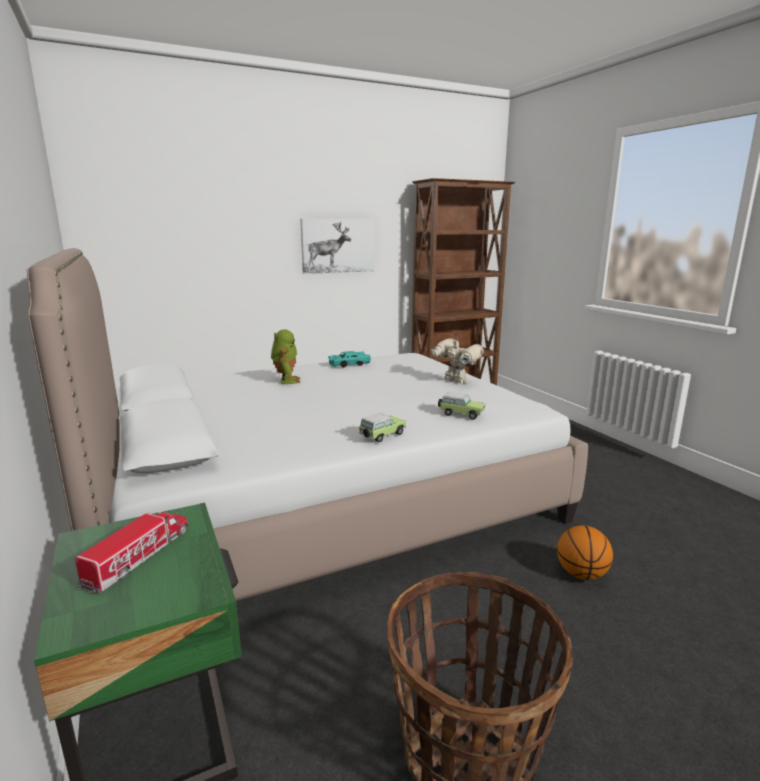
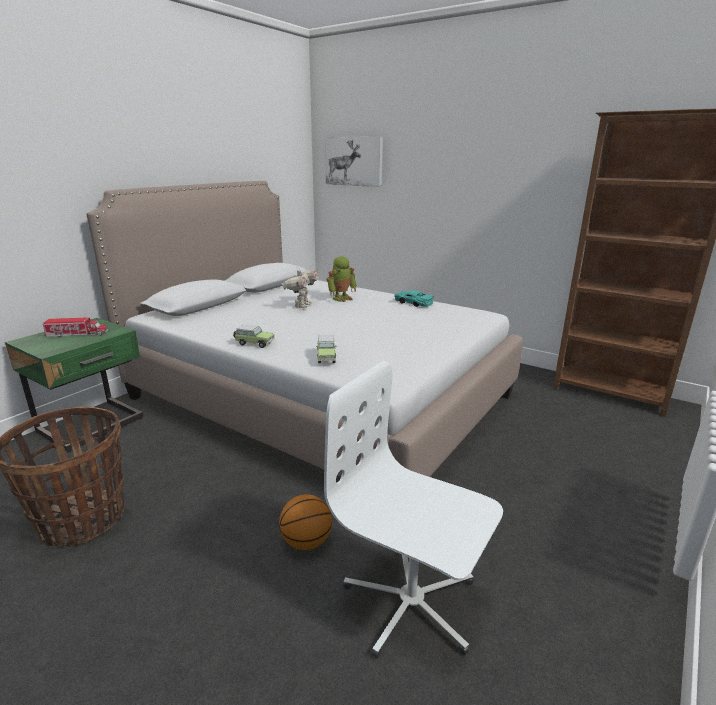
camera: 60 degrees right, 5 degrees up
(337, 245) = (502, 190): picture -> picture (354, 161)
(455, 381) = (422, 342): toy robot -> toy robot (302, 305)
(665, 545) = (411, 603): none -> white office chair

